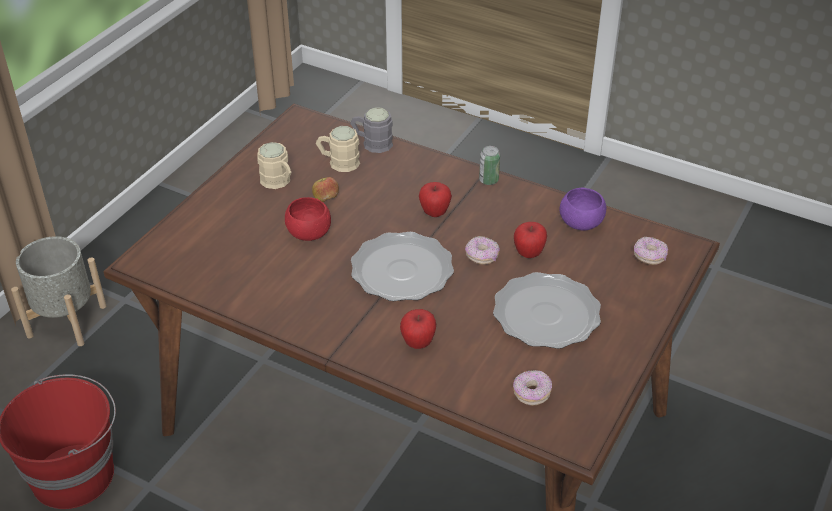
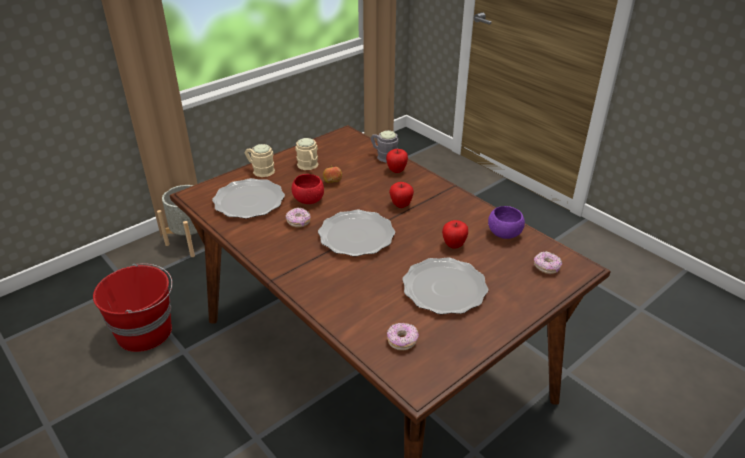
camera: 20 degrees right, 5 degrees down
(228, 254) = (249, 201): none -> plate
(338, 162) = (354, 163): beige mug -> beige mug (260, 170)
(418, 343) = (339, 285): apple -> apple (396, 170)
(482, 256) = (418, 239): donut -> donut (298, 222)
(488, 180) = (451, 193): can -> none

